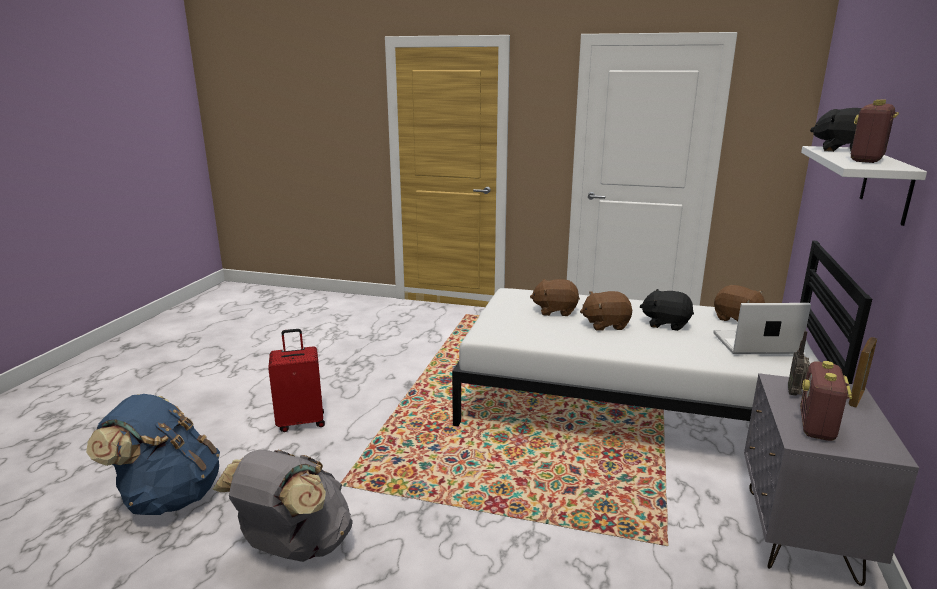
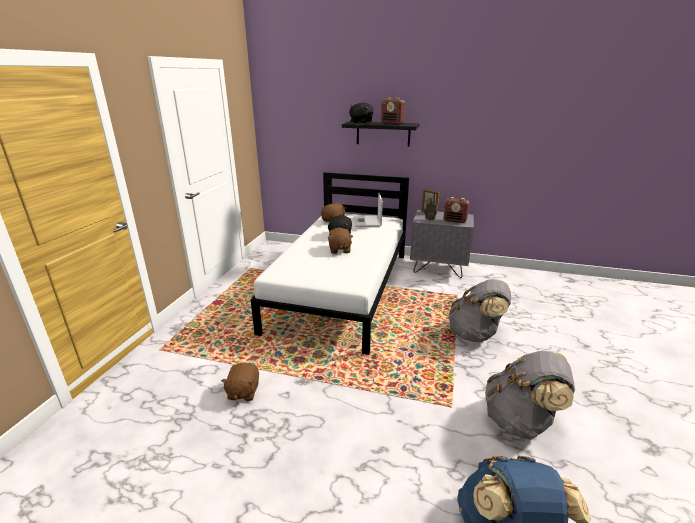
camera: 90 degrees left, 5 degrees up
(301, 421) = (367, 450): red suitcase -> none
(513, 544) = (475, 334): none -> grey backpack
(555, 311) = (314, 262): brown plush toy -> brown plush toy (243, 392)
(886, 184) = (383, 133): white shelf -> black shelf

